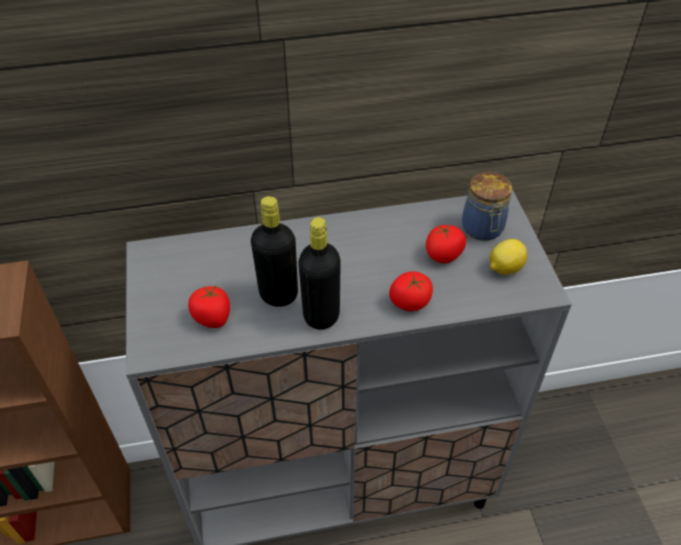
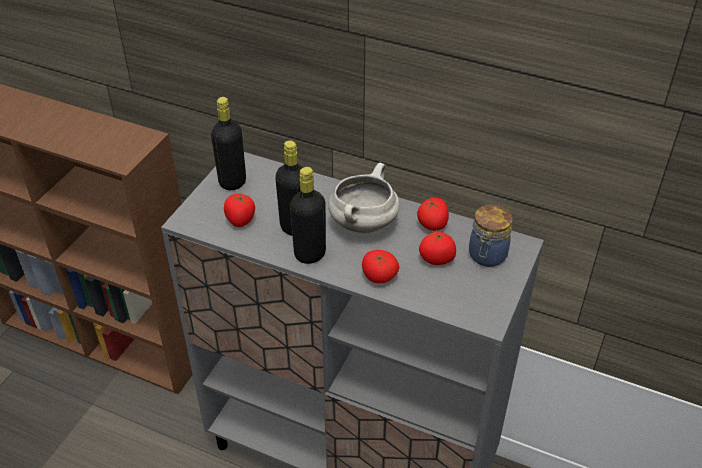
camera: 35 degrees right, 5 degrees down
(163, 279) = (232, 182): none -> black bottle
(342, 254) = (363, 223): none -> white cooking pot
(407, 223) = (432, 224): none -> tomato
(504, 268) = (474, 290): lemon -> none

